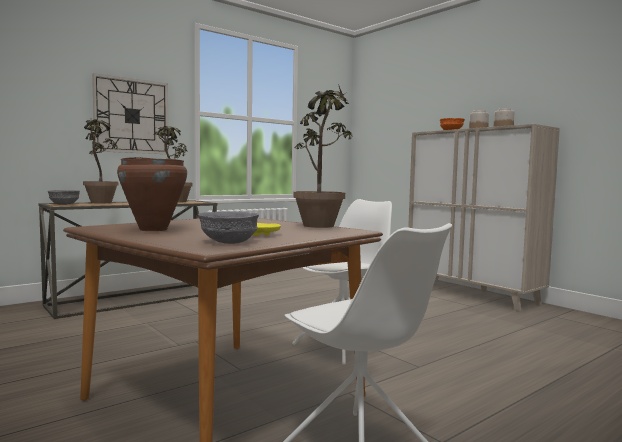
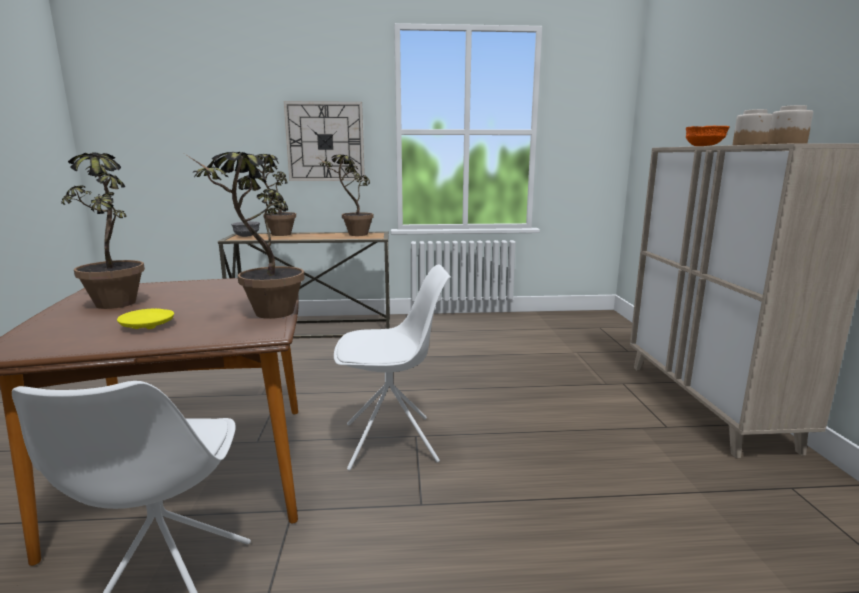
camera: 35 degrees right, 10 degrees up
(153, 229) = (117, 300): brown cooking pot -> potted plant
(229, 242) = (70, 339): grey bowl -> none

